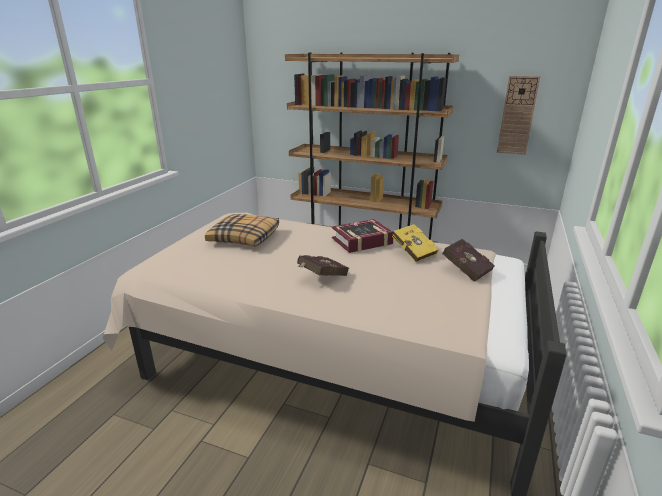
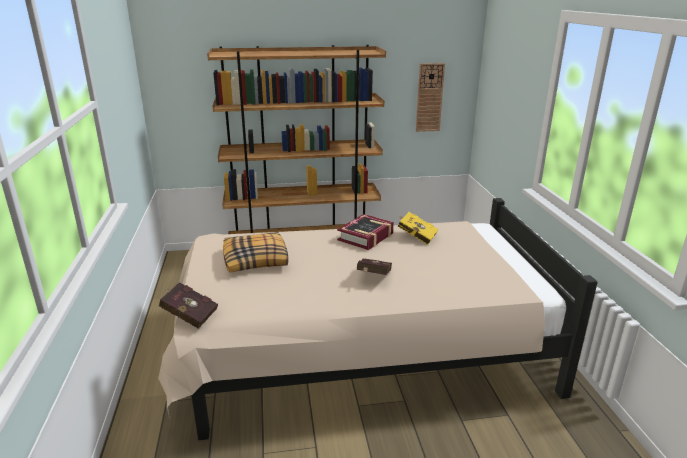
camera: 30 degrees left, 0 degrees up
(464, 269) = (467, 241): red book -> red book (188, 315)

